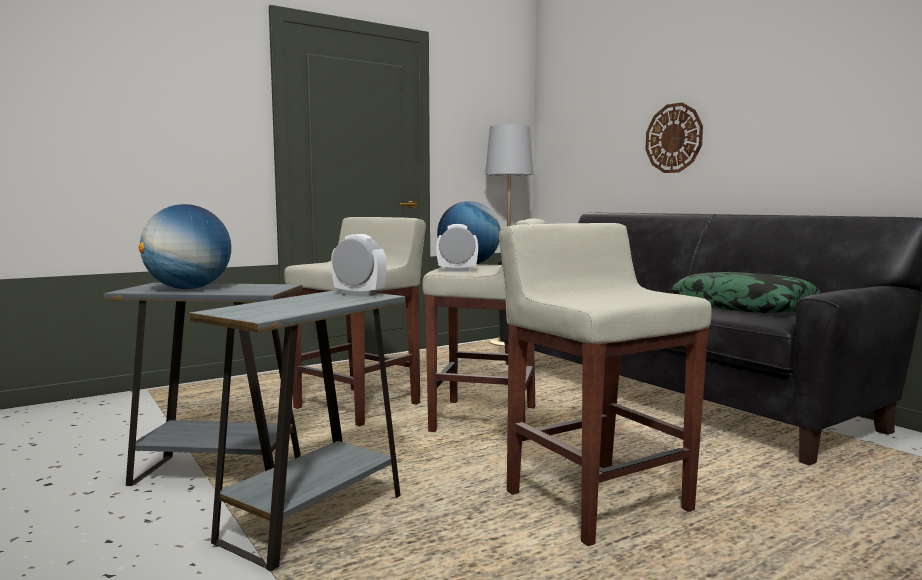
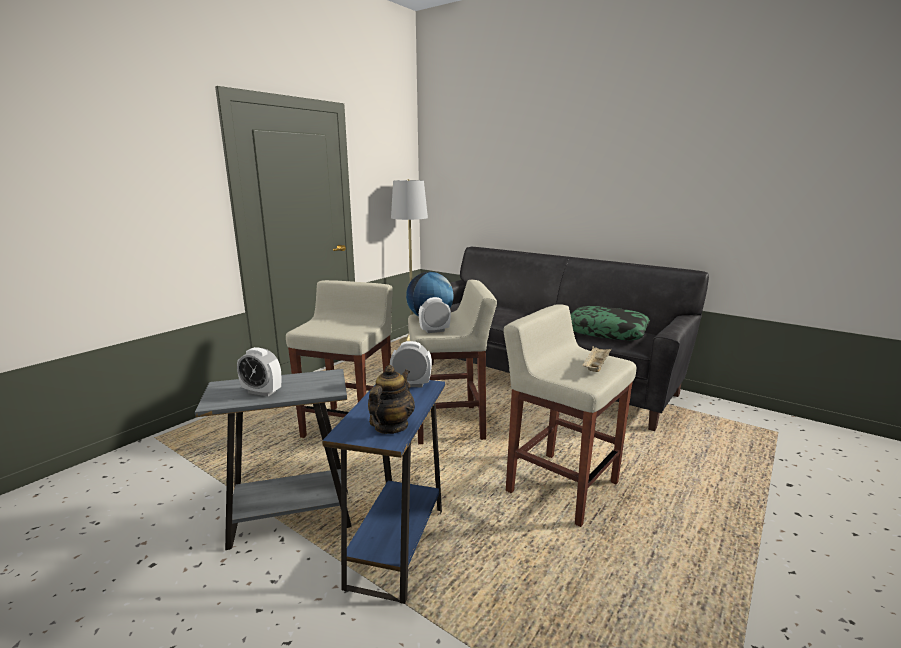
camera: 20 degrees left, 10 degrees up
(188, 288) = (262, 392): globe -> alarm clock
(279, 311) = (391, 427): none -> teapot
(312, 518) = (396, 547): grey side table -> blue side table
(634, 296) = (595, 367): none -> beige tray
(674, 138) = (536, 199): wall clock -> none

